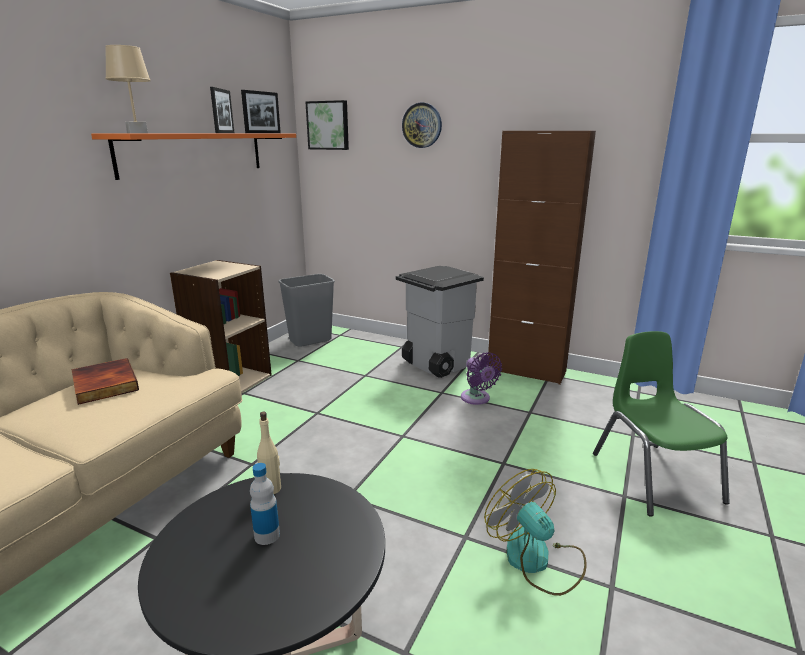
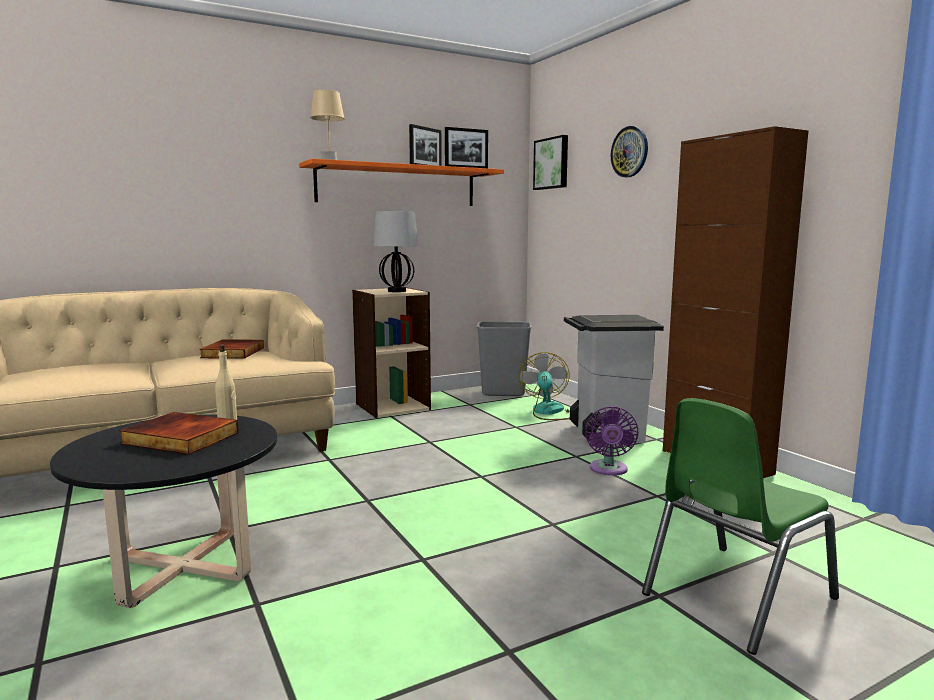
camera: 35 degrees right, 10 degrees down
(226, 269) = (396, 291): none -> table lamp
(267, 535) = (179, 439): bottle -> book
(537, 560) = (463, 600): fan -> fan (549, 412)
(654, 477) = (735, 595): green chair -> green chair turned 150 degrees counterclockwise

